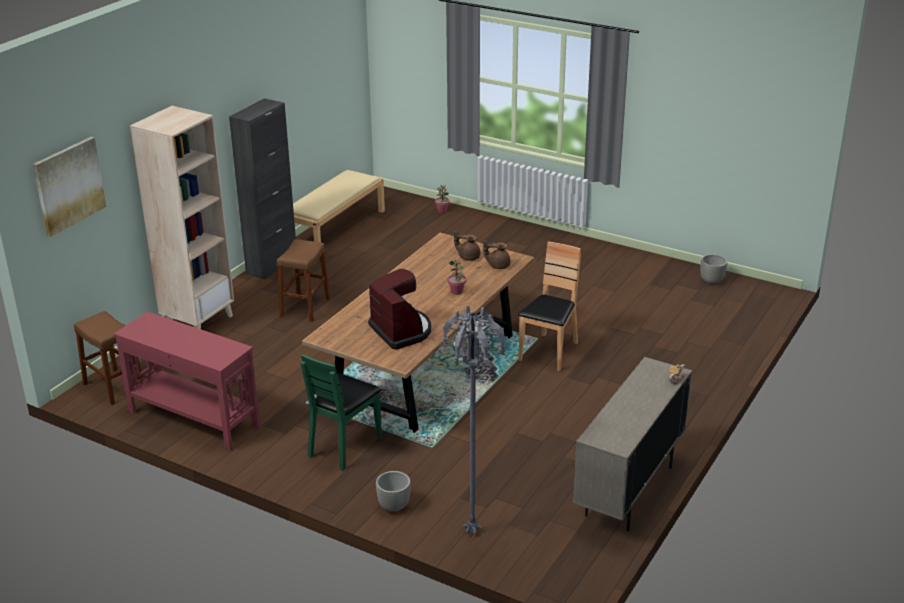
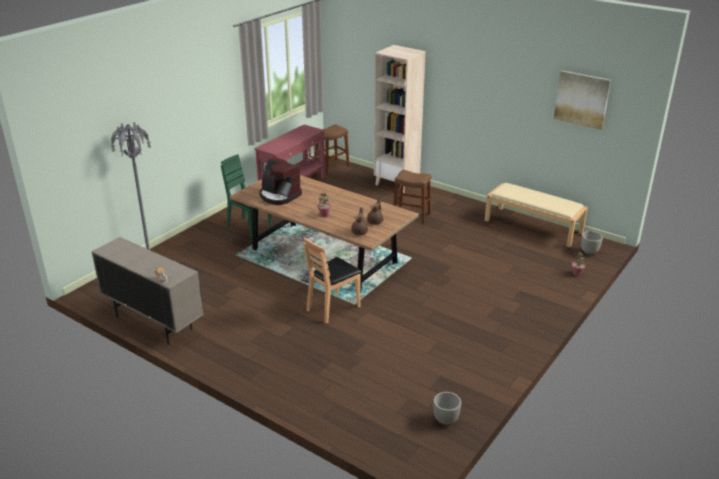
camera: 95 degrees right, 0 degrees up
(69, 185) = (351, 53): picture -> picture (582, 99)
(272, 265) = (471, 204): black cabinet -> none
(394, 506) = (186, 241): grey planter -> grey planter (589, 252)
(401, 331) = (279, 196): coffee machine -> coffee machine turned 60 degrees clockwise
(549, 352) = (333, 307): brown chair -> brown chair turned 105 degrees clockwise

